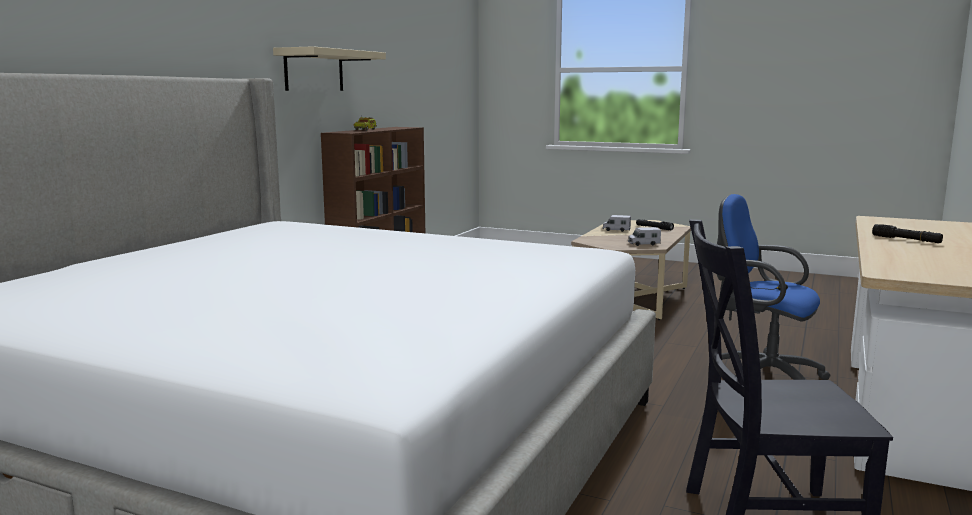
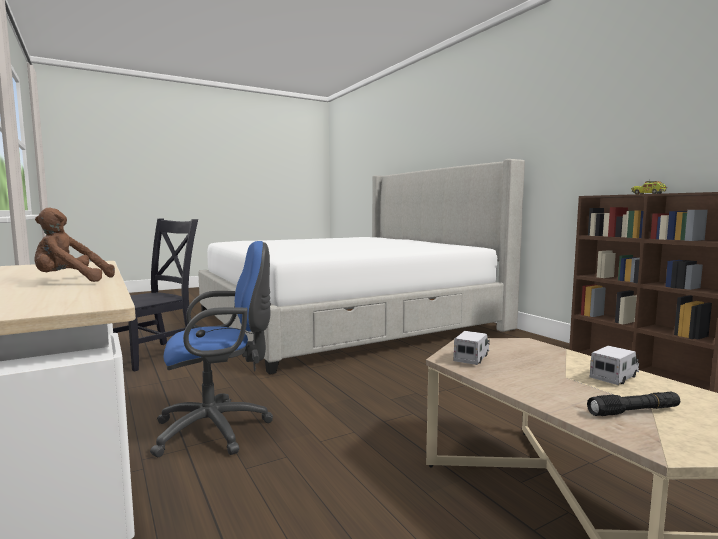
camera: 125 degrees right, 5 degrees down
(314, 70) = (602, 143): beige shelf -> none
(906, 240) = (69, 281): black flashlight -> brown plush toy

